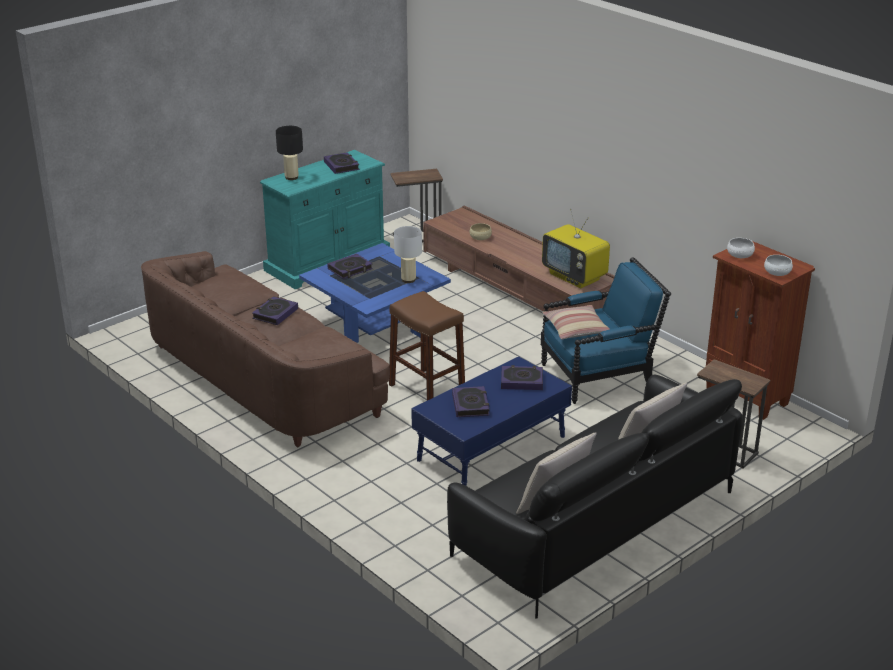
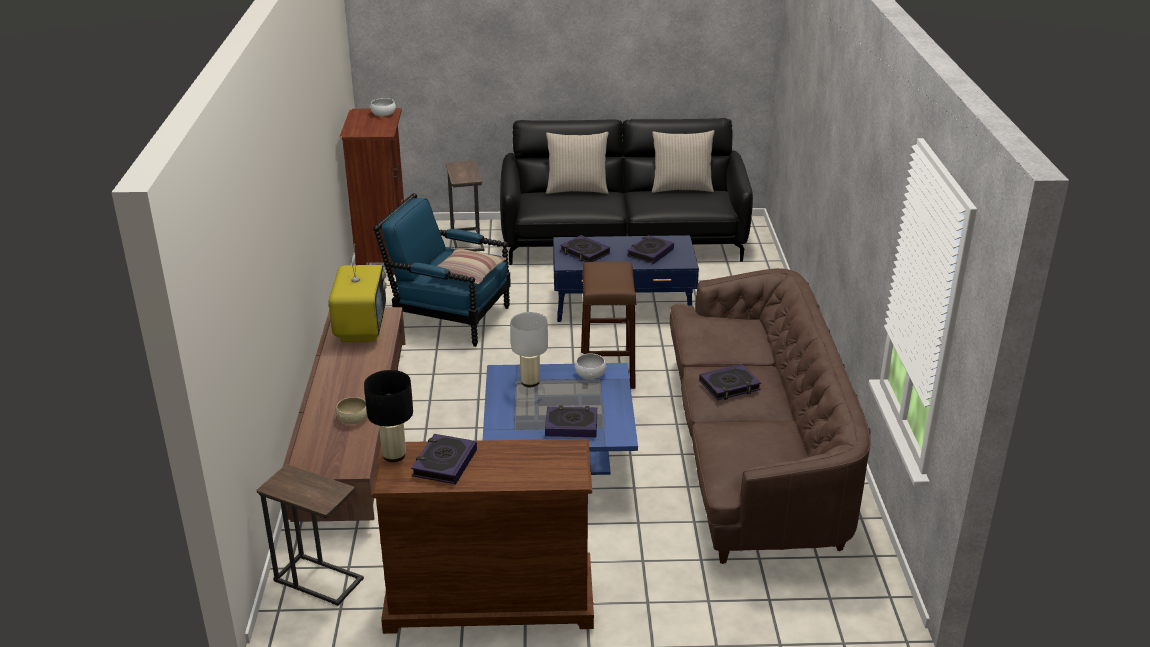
camera: 140 degrees left, 0 degrees up
(291, 177) = (542, 472): black table lamp -> black table lamp (394, 455)
(328, 260) = (488, 599): turquoise dresser -> brown dresser
(740, 255) = (375, 130): white bowl -> white bowl (590, 374)

